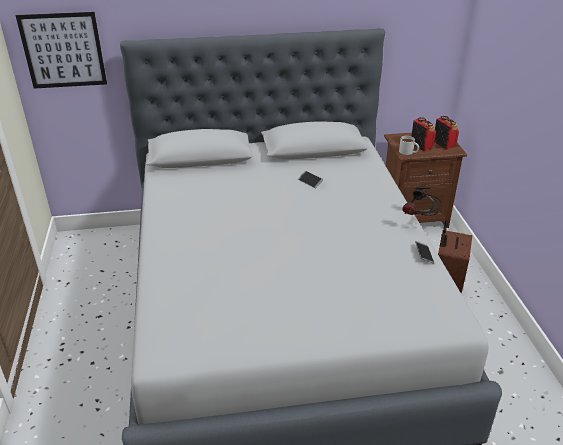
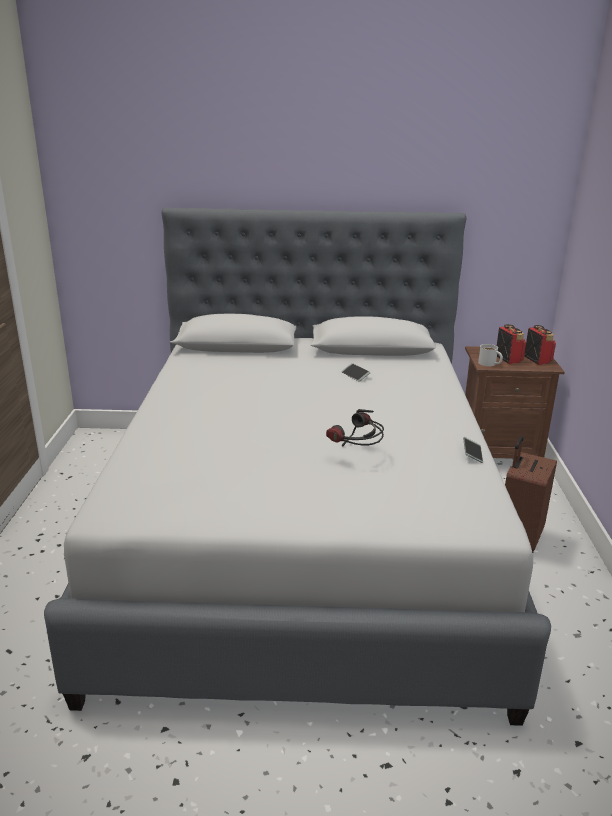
camera: 10 degrees right, 10 degrees down
(63, 50) = (103, 216): picture -> none
(419, 221) = (477, 422): headphones -> headphones (356, 457)

